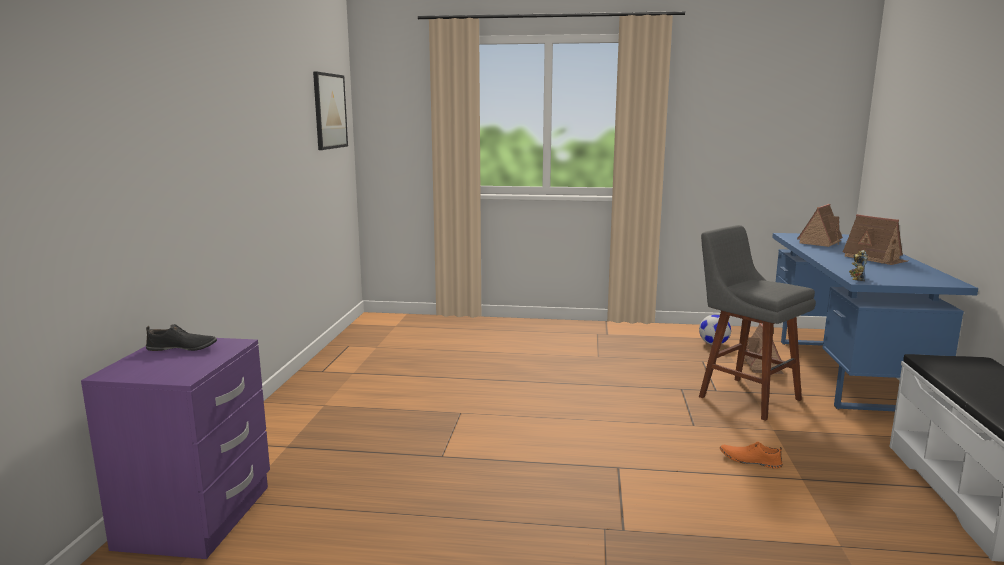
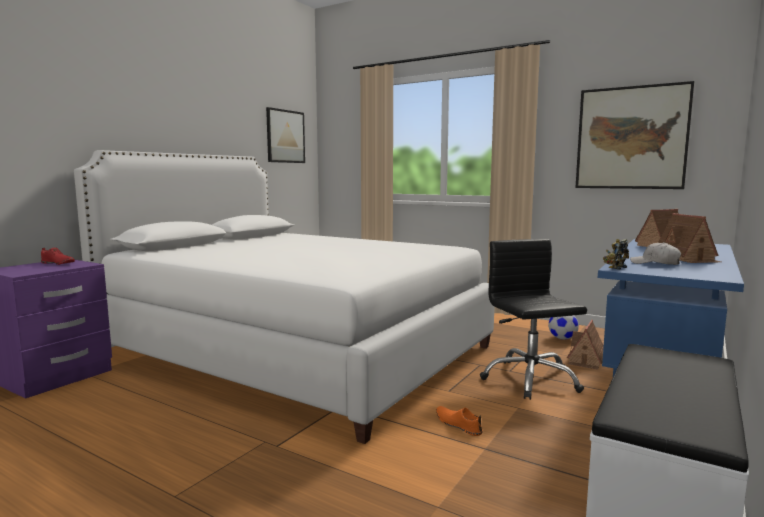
camera: 25 degrees right, 5 degrees down
(182, 348) = (58, 263): black shoe -> red shoe
(471, 409) = (296, 351): none -> white bed
(744, 396) = (530, 379): grey stool -> black office chair
(764, 126) = (631, 138): none -> picture
(870, 269) = (655, 263): none -> white cap

